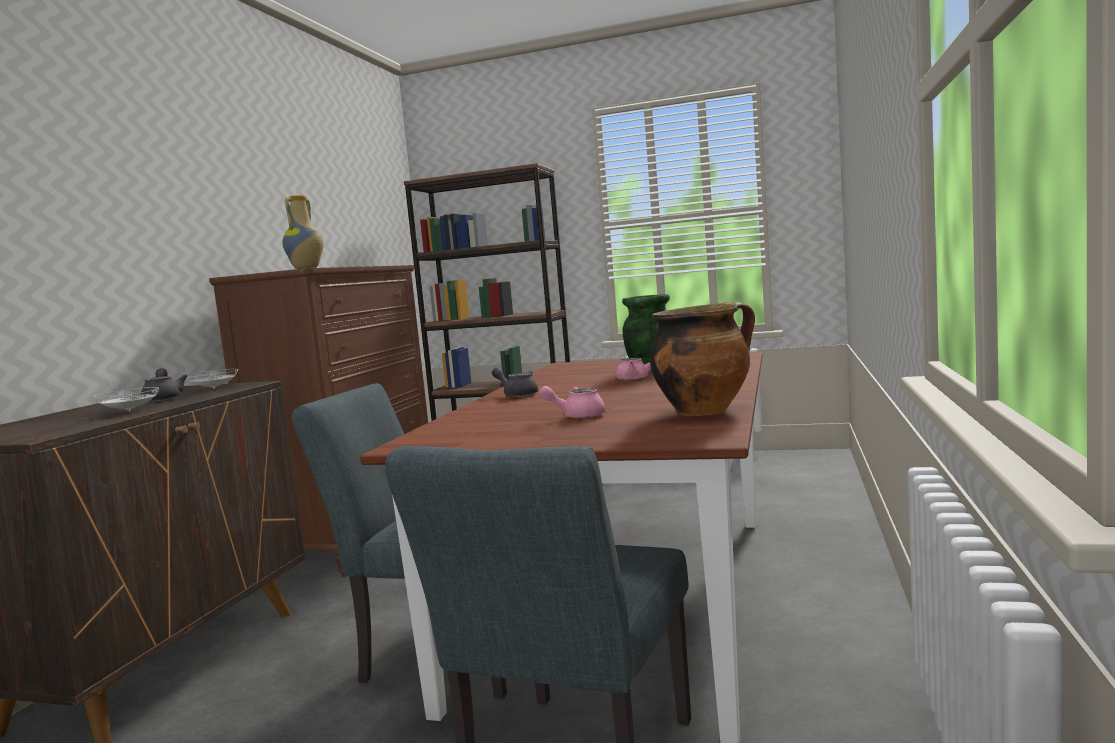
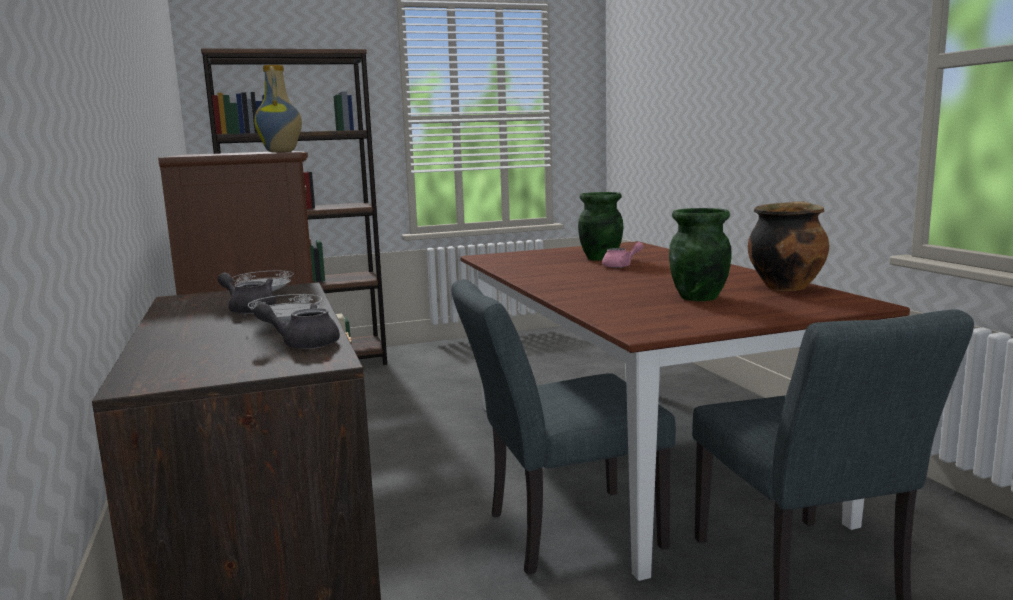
camera: 35 degrees left, 5 degrees up
(517, 394) = (558, 284): grey teapot -> grey teapot (303, 344)
(577, 416) = (699, 297): pink teapot -> green vase

